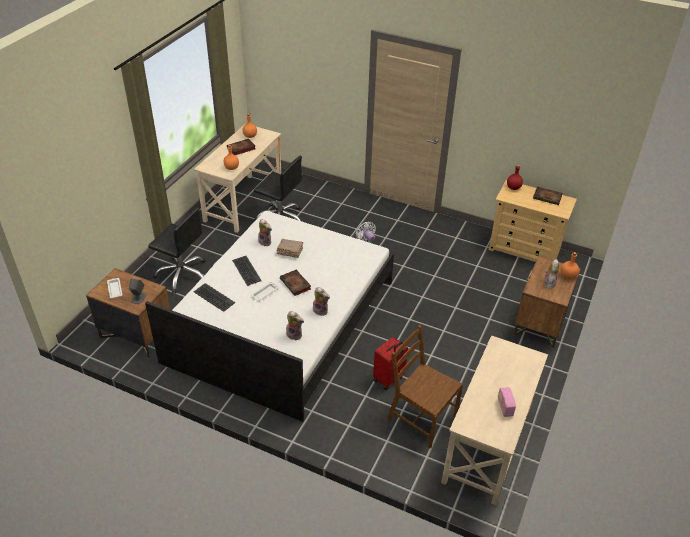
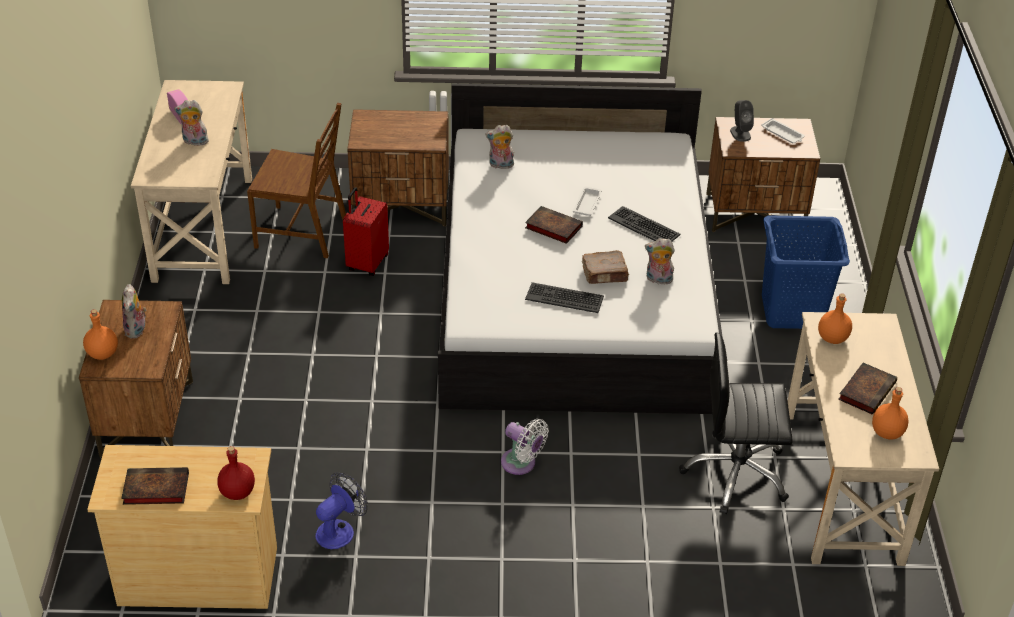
camera: 155 degrees right, 0 degrees up
(182, 274) = (791, 310): black office chair -> blue laundry basket
(213, 297) = (652, 179): keyboard -> keyboard (564, 298)
(321, 310) = (488, 205): plush toy -> plush toy (194, 142)
(345, 417) = (402, 206): none -> brown nightstand
(459, 248) = (340, 530): none -> fan

